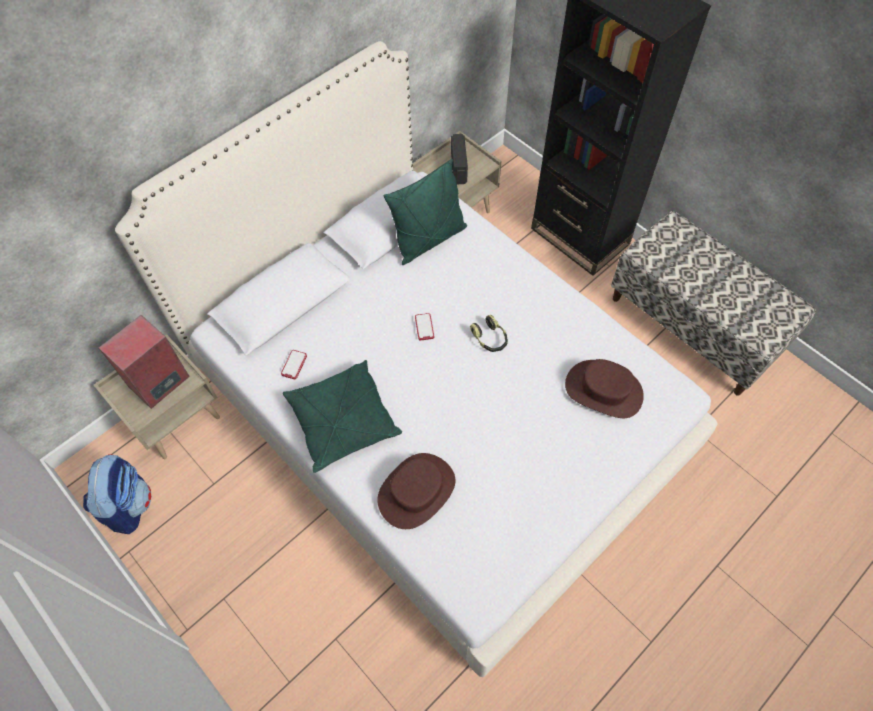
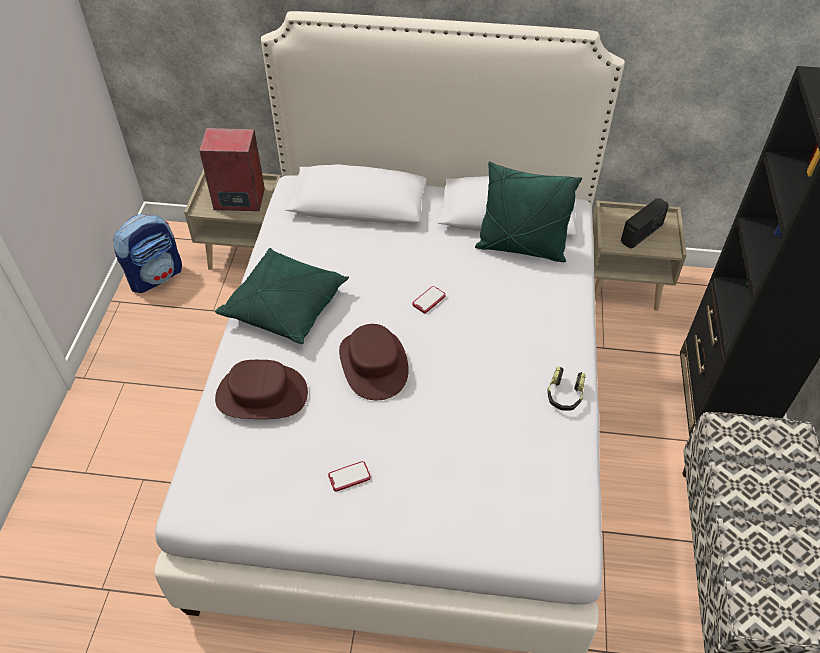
camera: 50 degrees right, 10 degrees down
(294, 365) = (308, 245): phone -> phone (349, 477)
(490, 338) = (466, 352): headphones -> headphones (564, 395)
(604, 390) = (503, 475): brown hat -> brown hat (374, 364)

